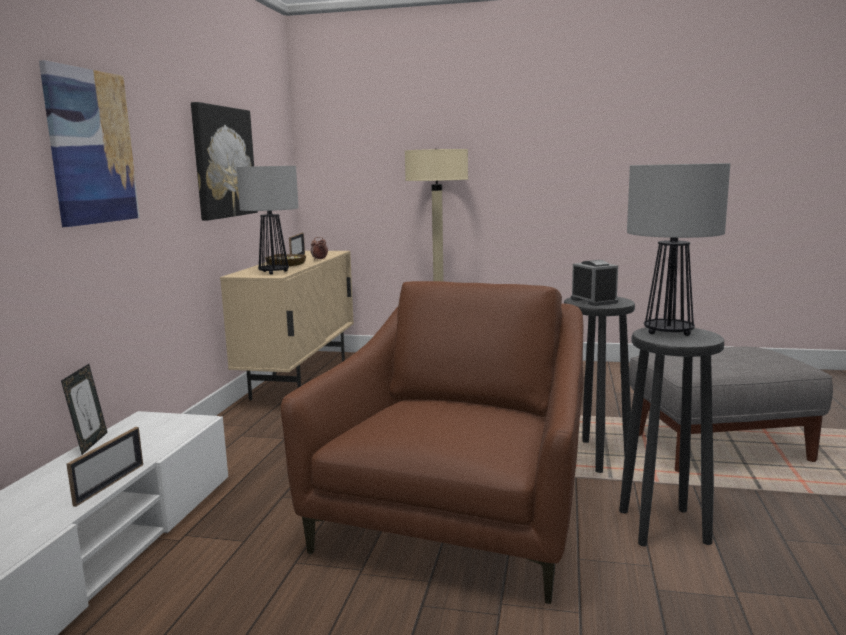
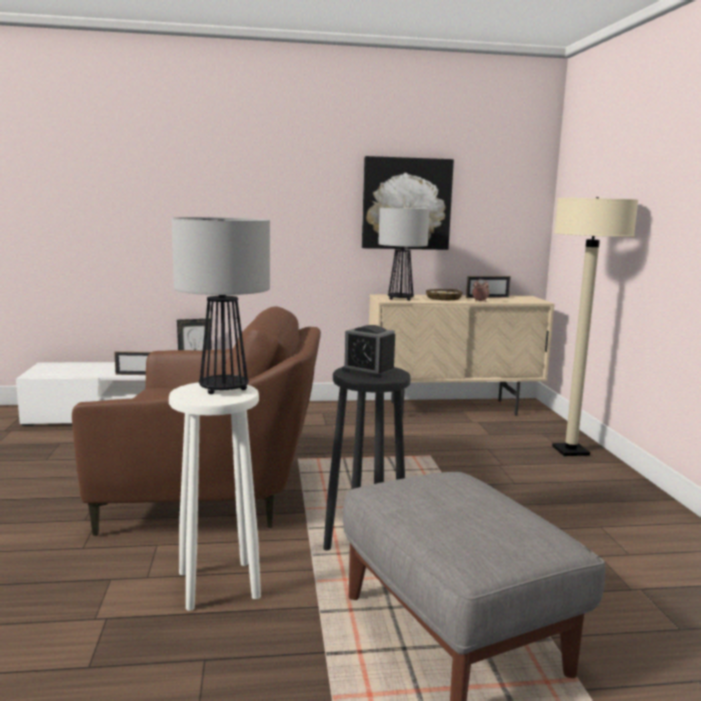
camera: 70 degrees right, 0 degrees up
(91, 147) = (245, 190): picture -> none
(593, 301) = (368, 371): alarm clock -> alarm clock turned 75 degrees clockwise
(664, 526) = (218, 585): black stool -> white stool

